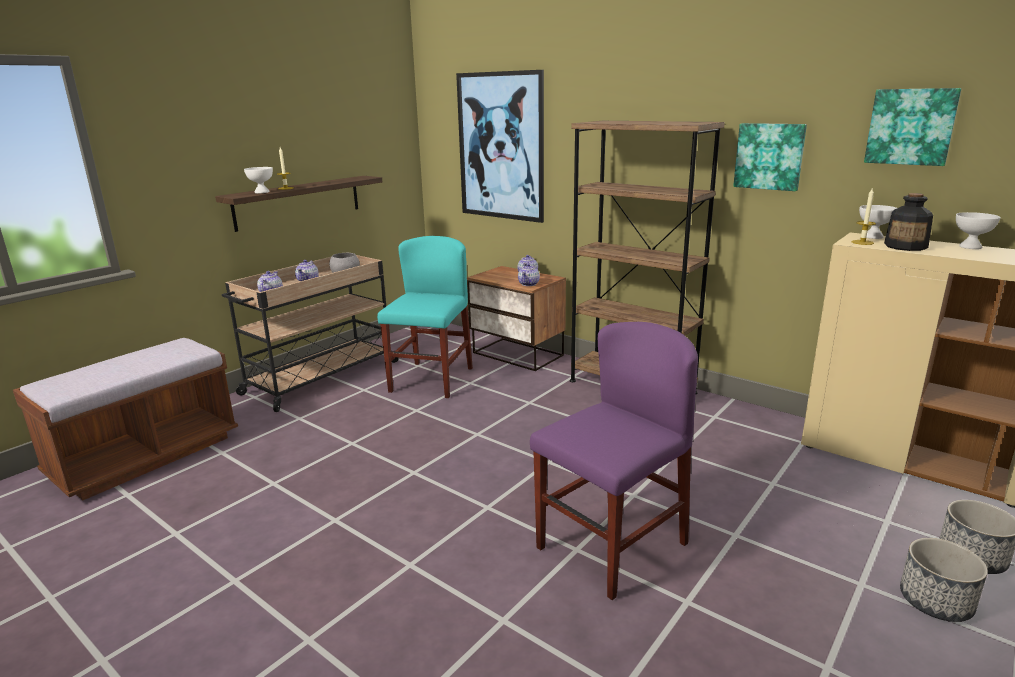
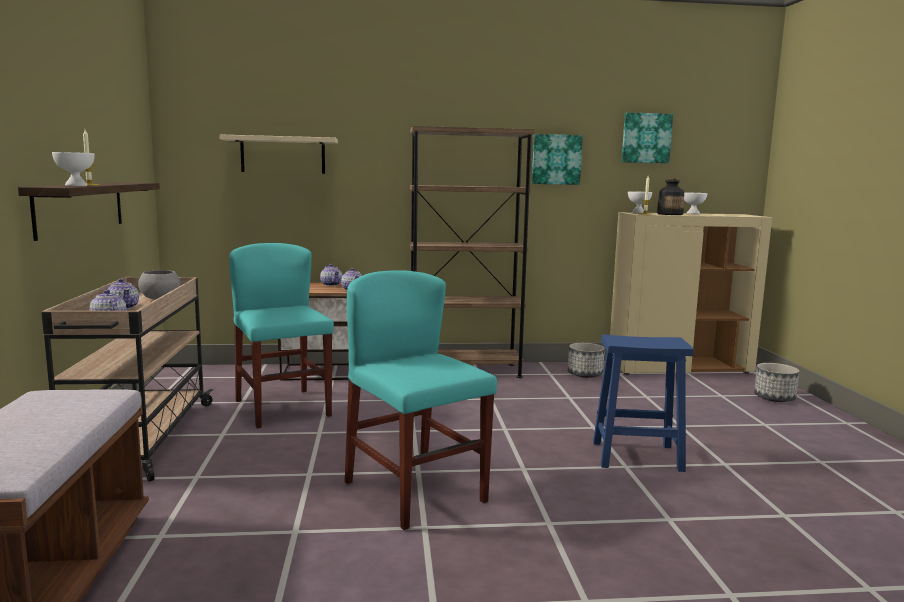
camera: 45 degrees left, 10 degrees down
(381, 488) = (415, 491): none -> turquoise chair
(501, 147) = (283, 155): picture -> beige shelf
(611, 545) = (638, 456): purple chair -> blue stool
(936, 601) = (797, 419): planter -> planter (585, 374)

